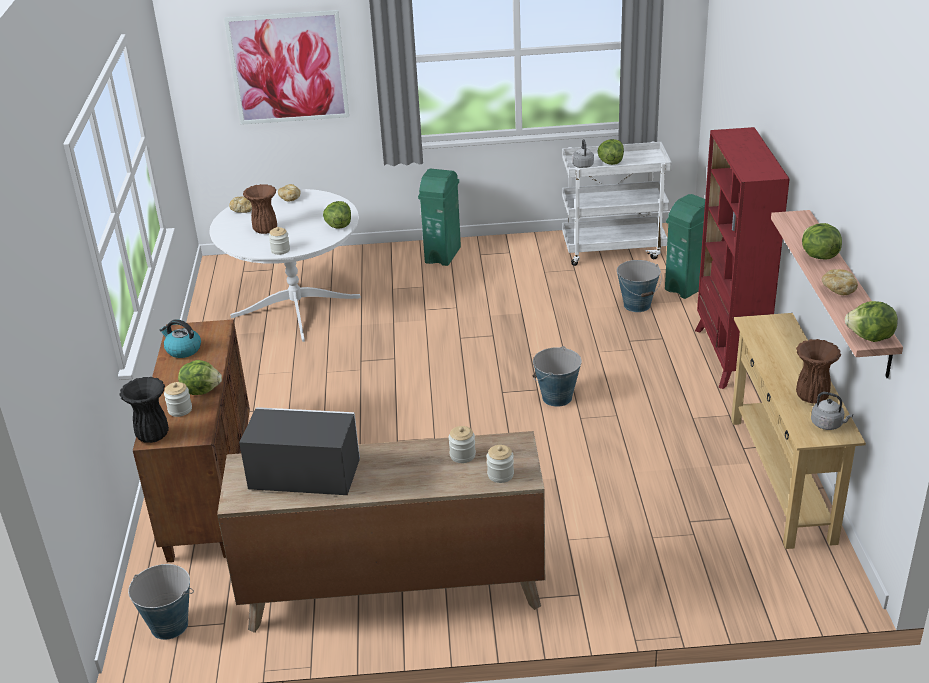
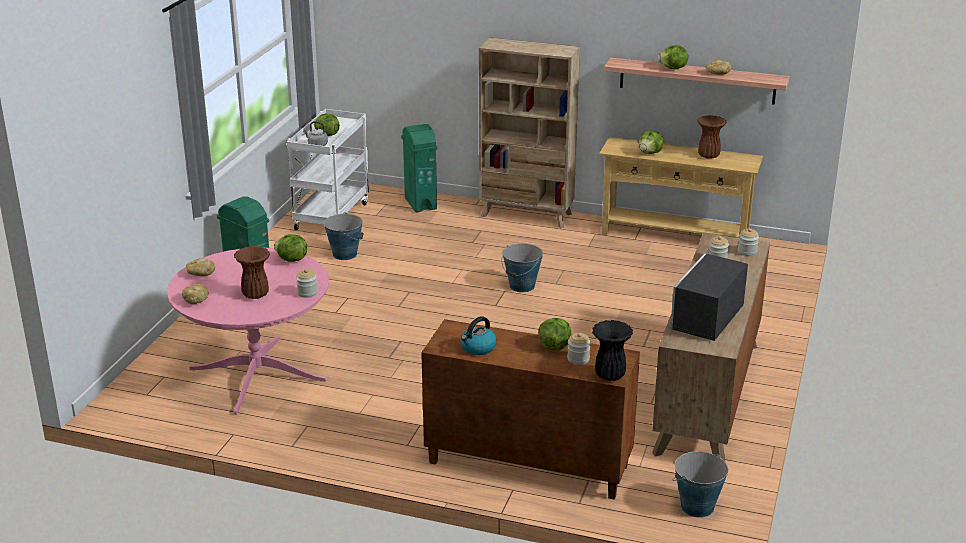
camera: 70 degrees left, 5 degrees down
(288, 67) = (119, 151): picture -> none
(296, 307) = (257, 374): white dining table -> pink dining table
(637, 305) = (425, 227): bucket -> bucket (345, 254)
(728, 357) = (526, 215): red bookcase -> beige bookcase
(828, 424) = (739, 159): grey kettle -> none
(870, 338) = (776, 79): lettuce -> lettuce (650, 153)

